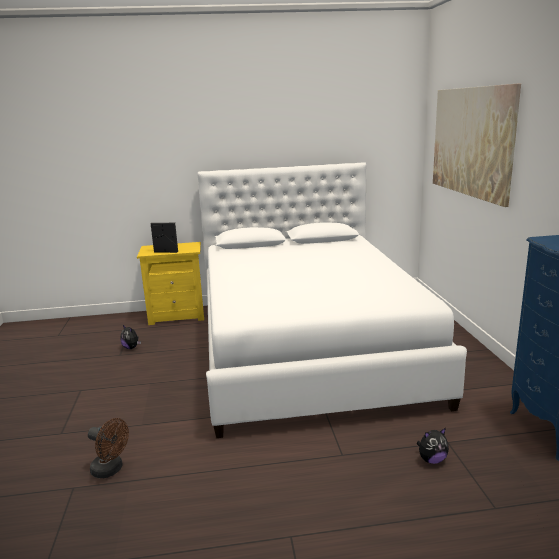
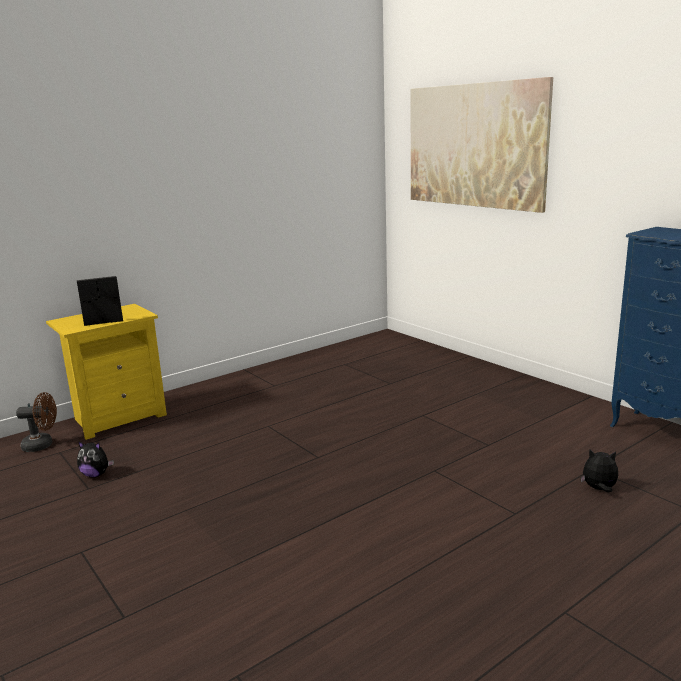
camera: 30 degrees left, 0 degrees up
(111, 470) = (265, 632): brown fan -> brown fan (42, 445)
(307, 346) = (342, 414): white bed -> none
(431, 460) = (599, 489): plush toy -> plush toy turned 120 degrees counterclockwise

